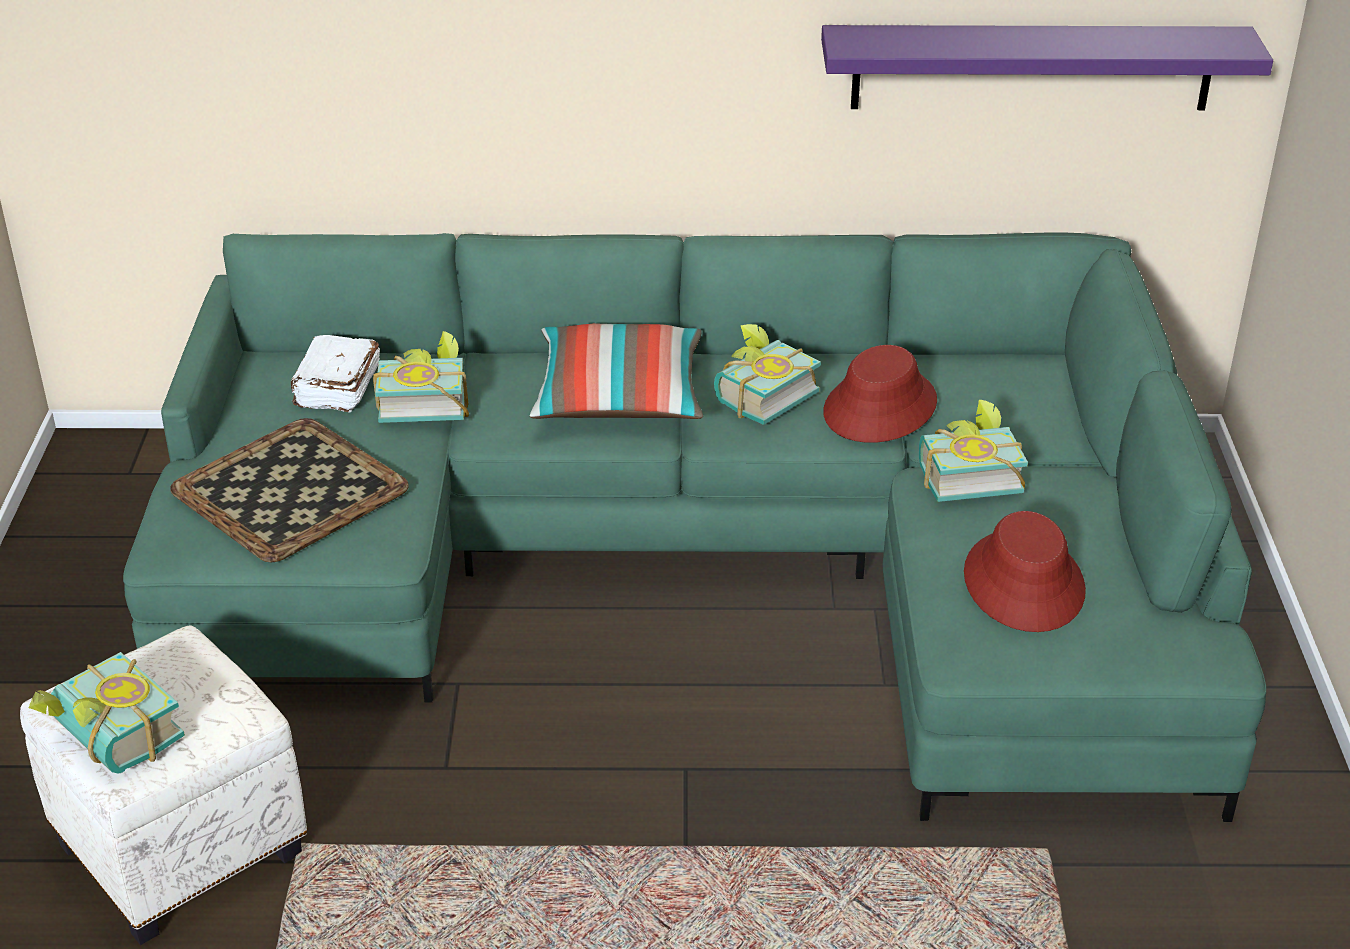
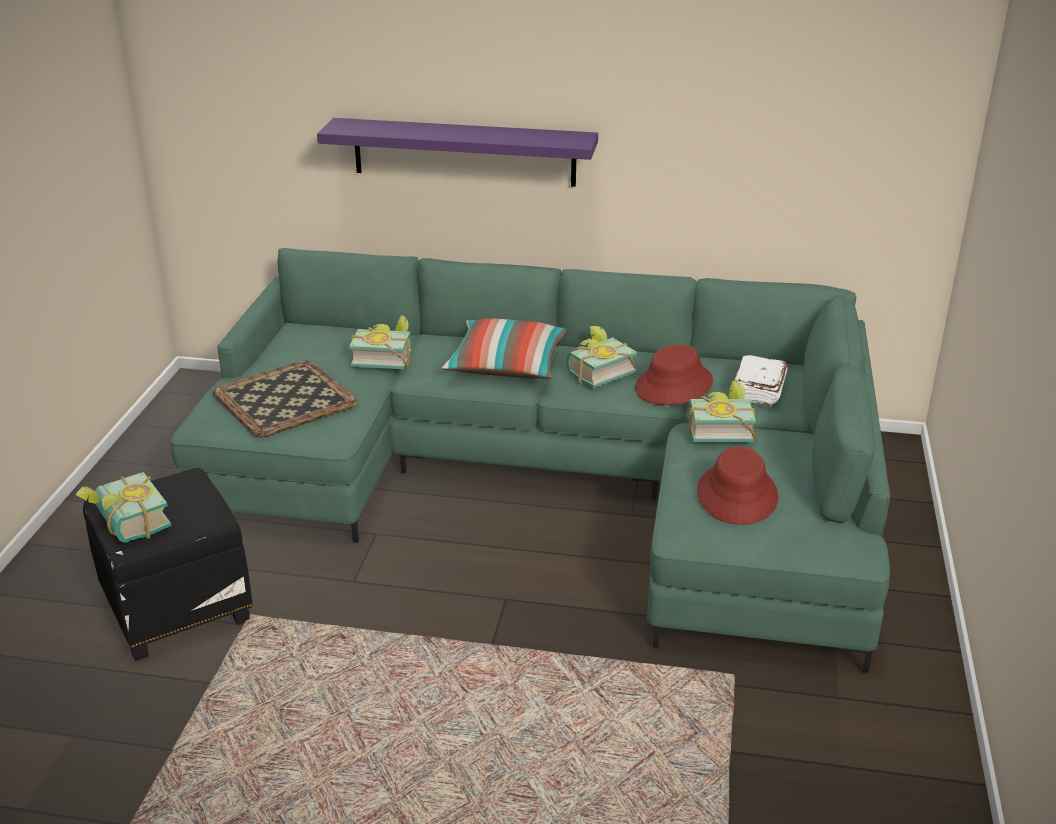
camera: 10 degrees right, 5 degrees down
(183, 847) = (179, 608): white ottoman -> black ottoman
(336, 388) = (333, 346): white book -> white book (757, 391)
(1032, 67) = (794, 172): purple shelf -> purple shelf (464, 152)

